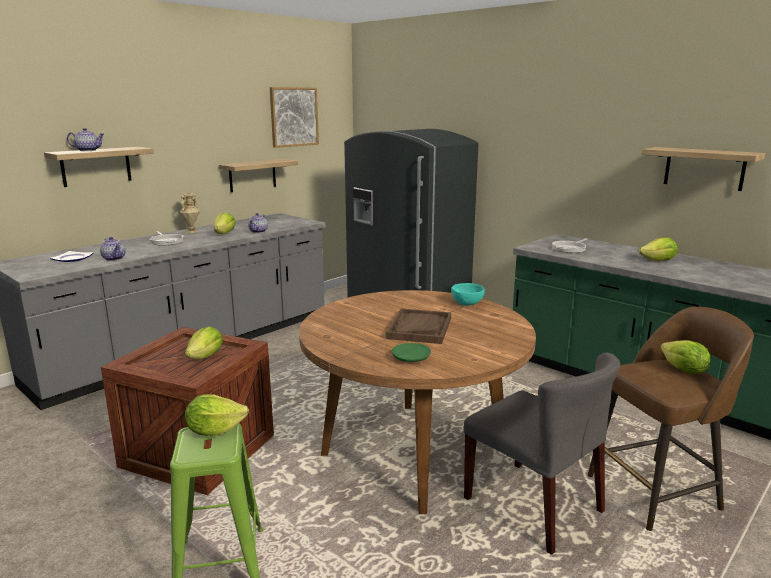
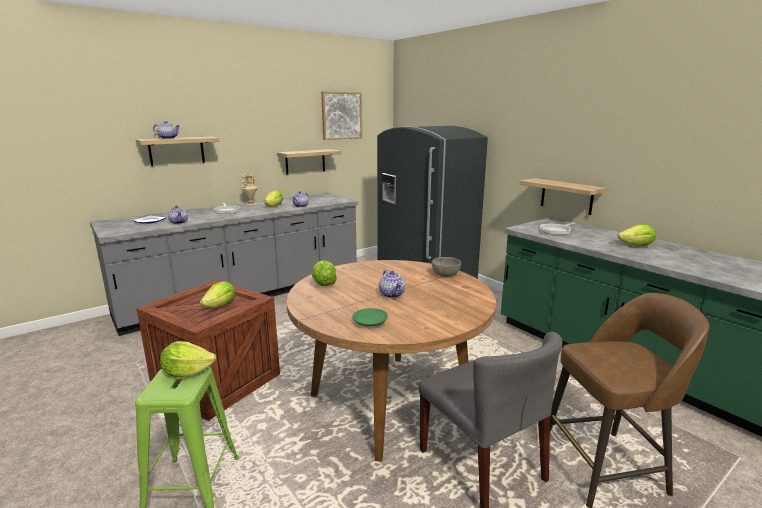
camera: 10 degrees right, 0 degrees up
(419, 328) = (392, 294): brown tray -> teapot
(466, 304) = (445, 275): turquoise bowl -> grey bowl
(683, 370) = (636, 355): lettuce -> lettuce (324, 284)
(704, 168) = (688, 161): shelf -> shelf (566, 196)

